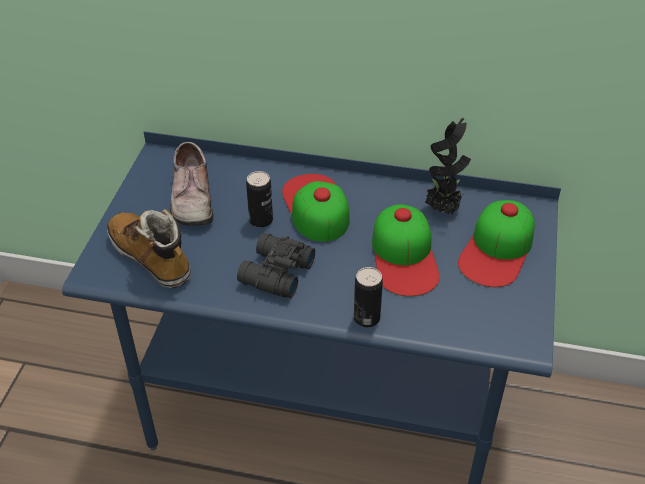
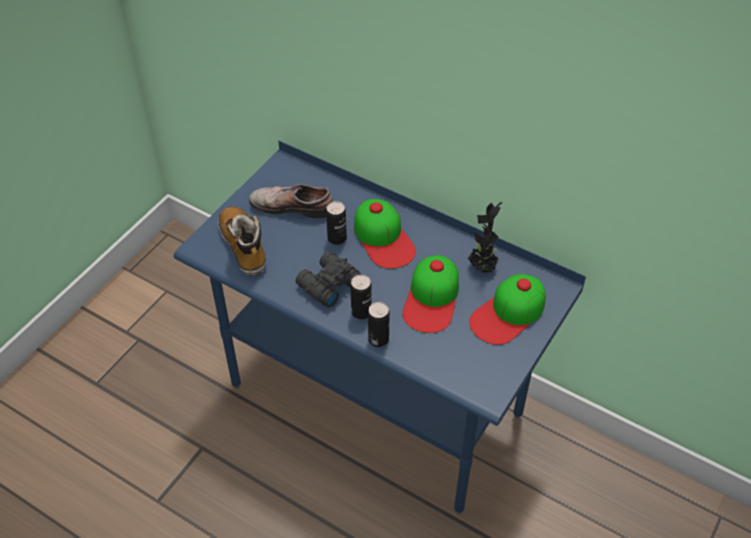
camera: 20 degrees right, 5 degrees up
(190, 197) = (292, 205): shoe -> shoe turned 90 degrees clockwise
(315, 206) = (383, 238): cap -> cap turned 150 degrees clockwise
(330, 293) = (361, 312): none -> can

